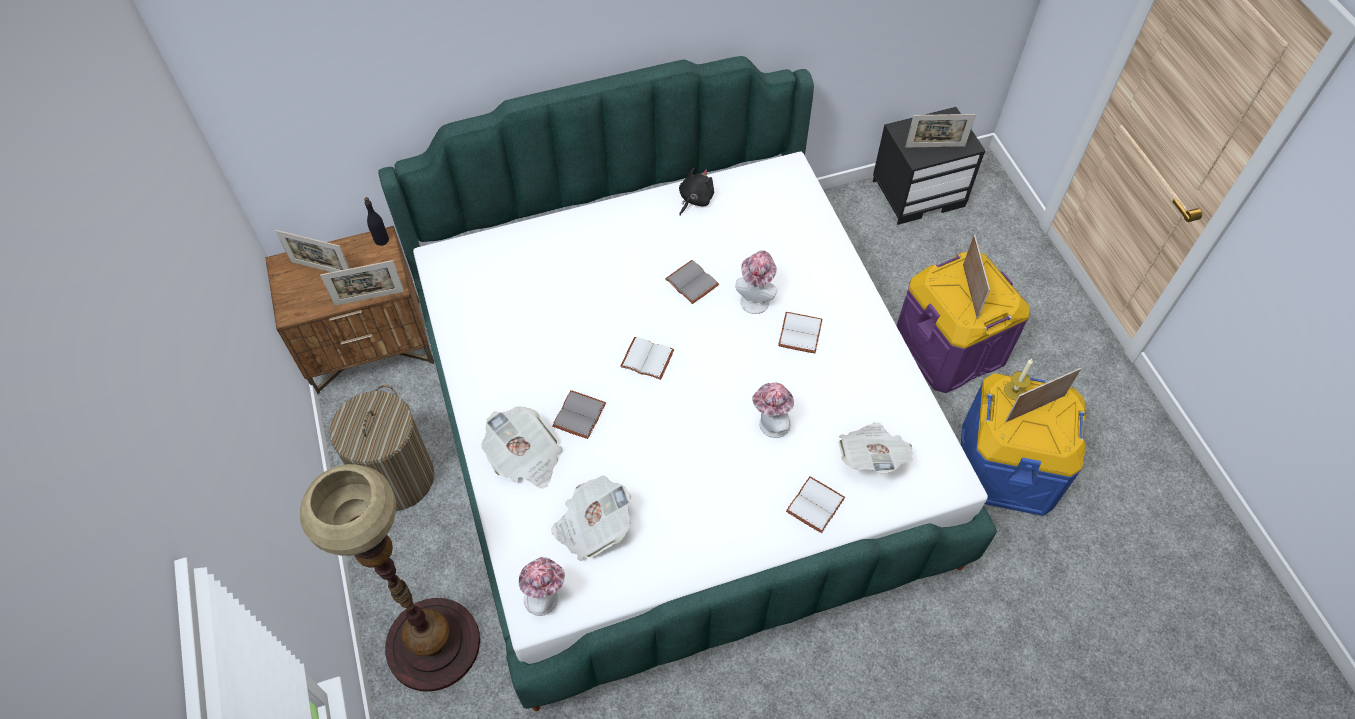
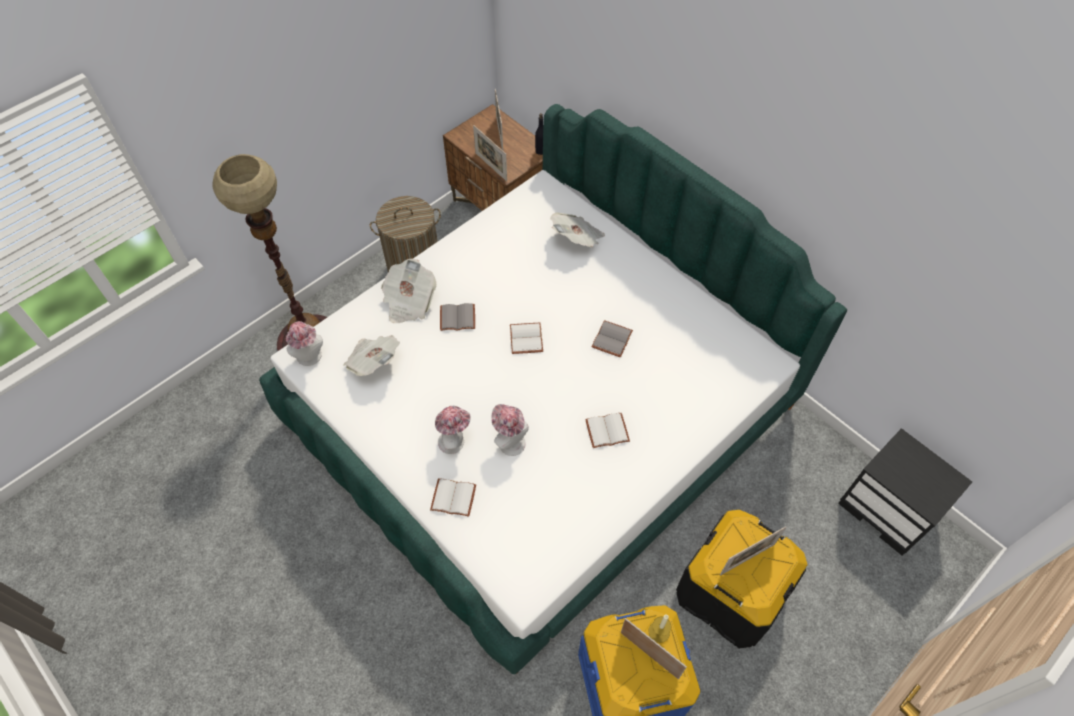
camera: 65 degrees right, 0 degrees up
(695, 199) = (694, 310): black plush toy -> none
(755, 298) = (622, 387): hat -> hat (455, 441)
(871, 456) = (516, 524): newspaper -> newspaper (577, 239)
(935, 146) = (906, 479): picture frame -> none
(949, 347) = (730, 592): purple storage box -> black storage box

